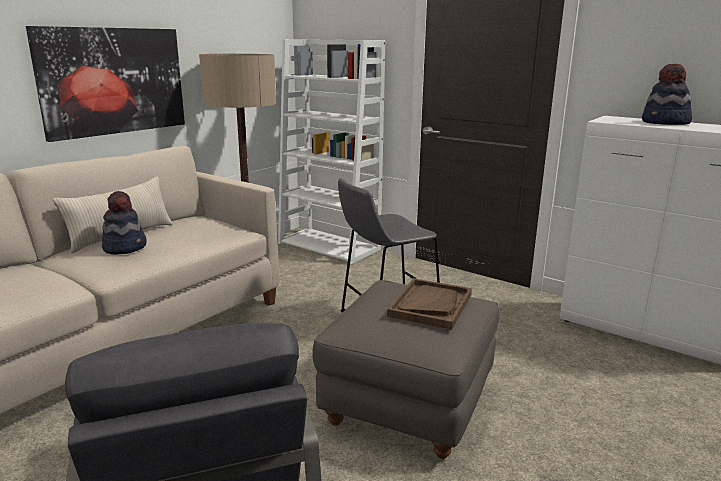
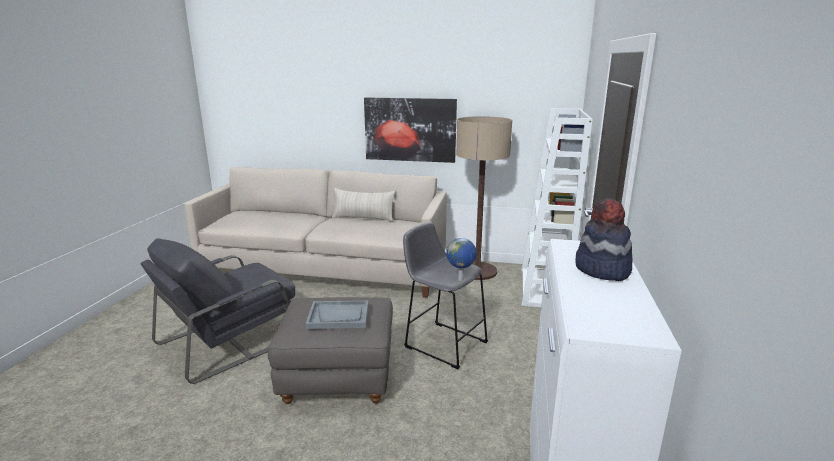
camera: 65 degrees right, 0 degrees up
(125, 247) = (343, 223): hat -> none
(414, 226) = (461, 279): none -> globe
(430, 305) = (338, 316): brown tray -> grey tray

